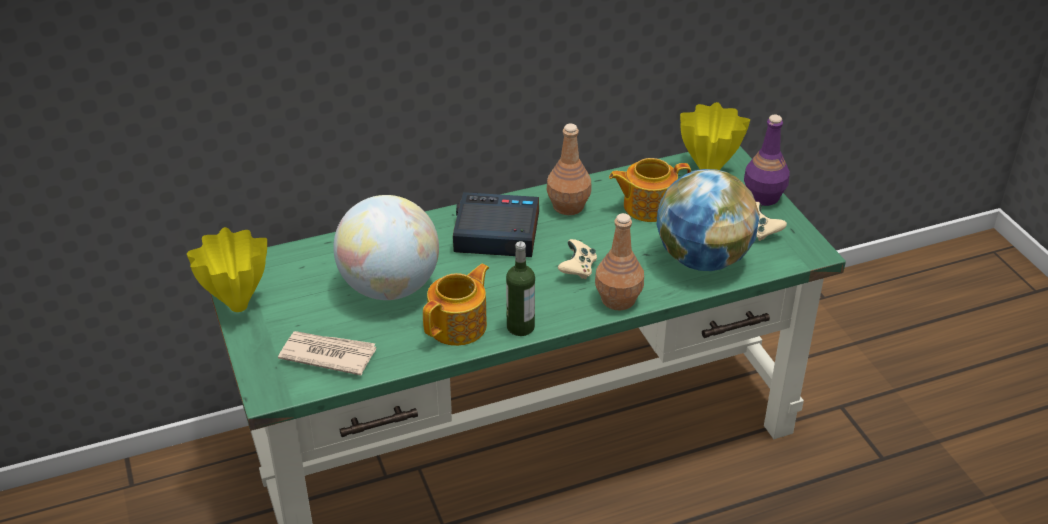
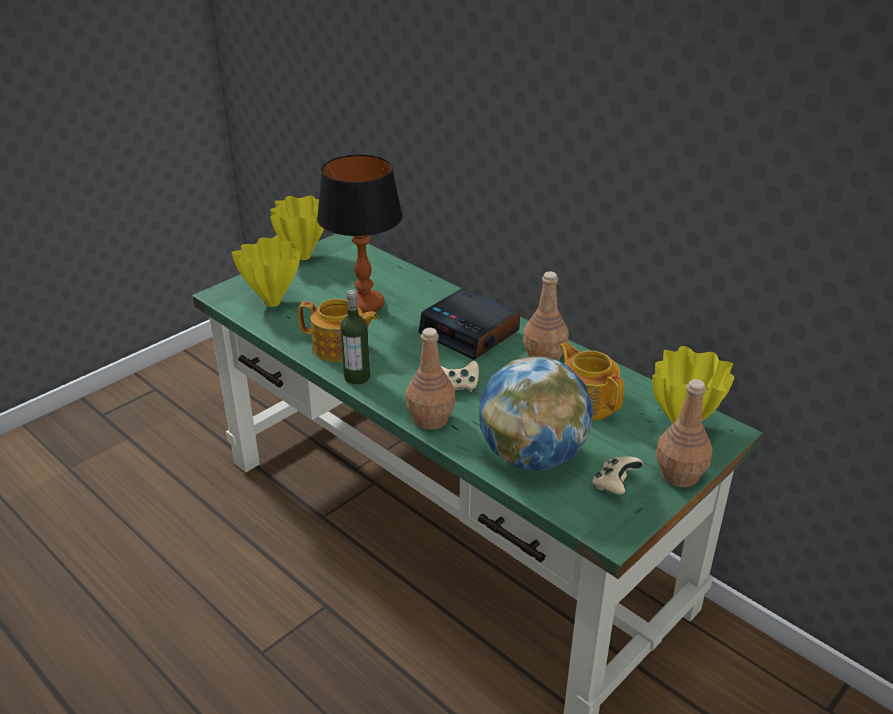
camera: 65 degrees right, 5 degrees down
(327, 354) = (272, 303): newspaper -> yellow vase
(390, 287) = (365, 306): globe -> table lamp
(495, 234) = (470, 333): alarm clock -> alarm clock turned 150 degrees clockwise
(763, 197) = (678, 475): purple bottle -> brown bottle

